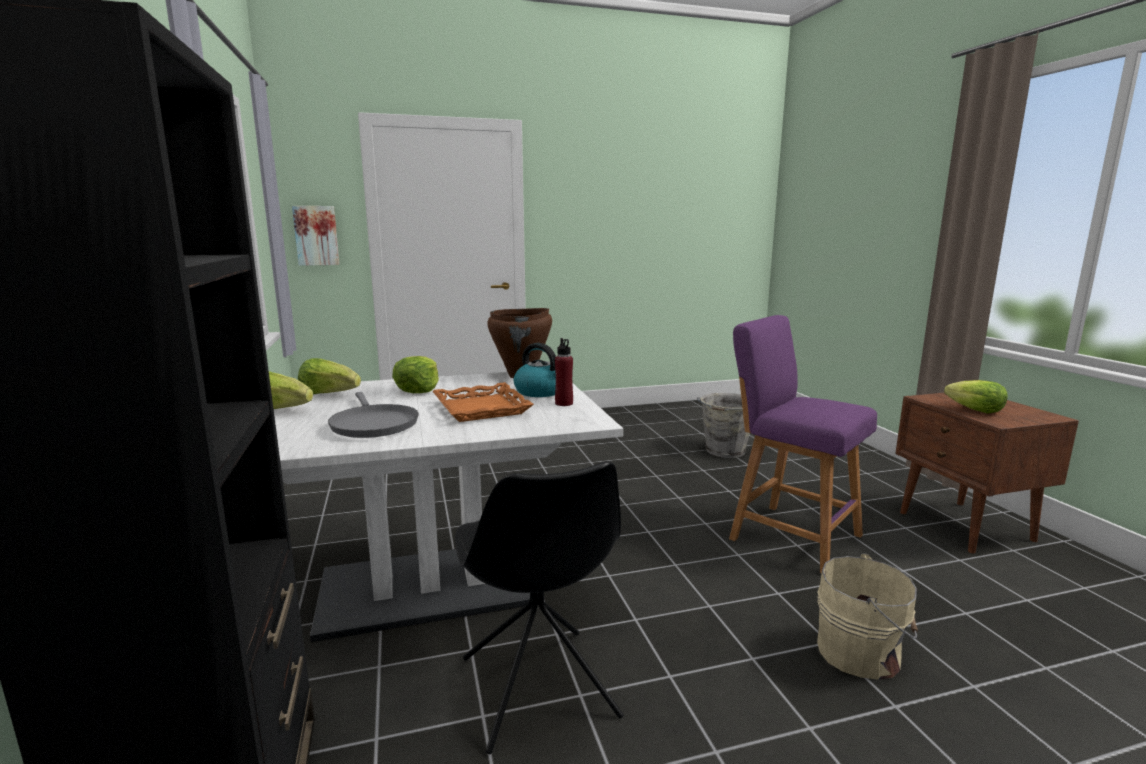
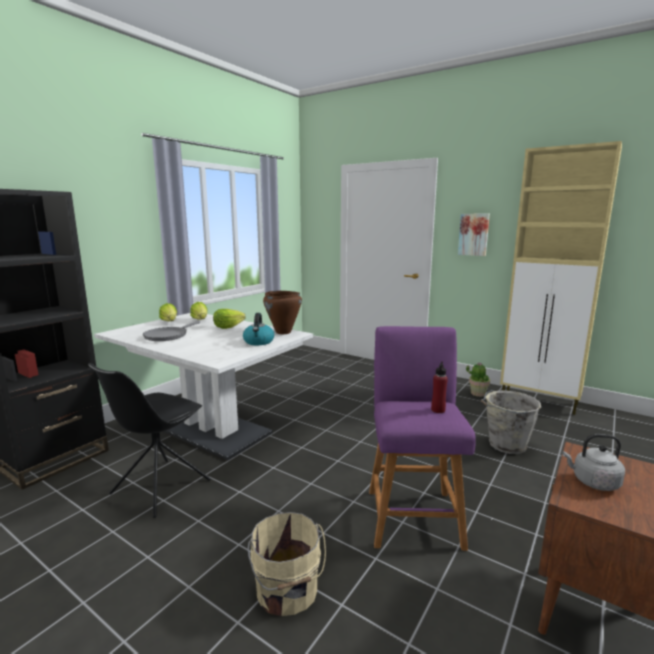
camera: 50 degrees right, 0 degrees up
(316, 235) = (317, 237): picture -> picture (473, 234)
(482, 408) = (213, 341): orange tray -> none
(564, 403) = (244, 350): red bottle -> red bottle (438, 410)
(619, 419) = (478, 393): none -> potted plant
(673, 409) = (540, 401): none -> beige cabinet
(975, 410) = (593, 482): lettuce -> grey kettle

